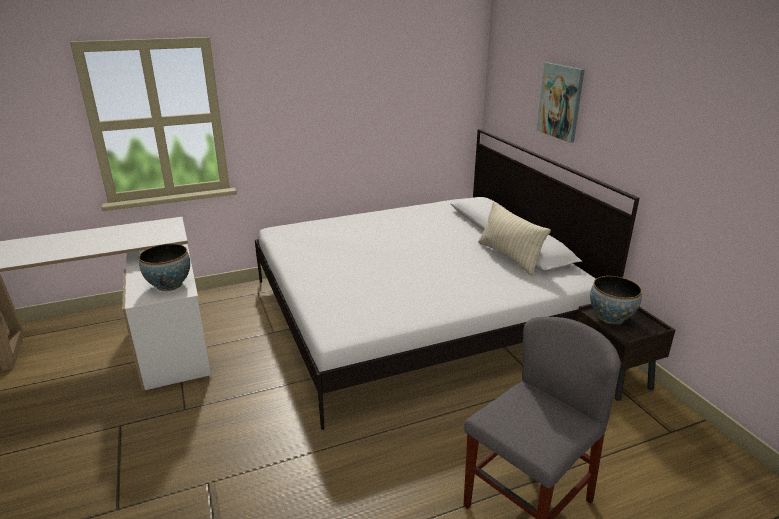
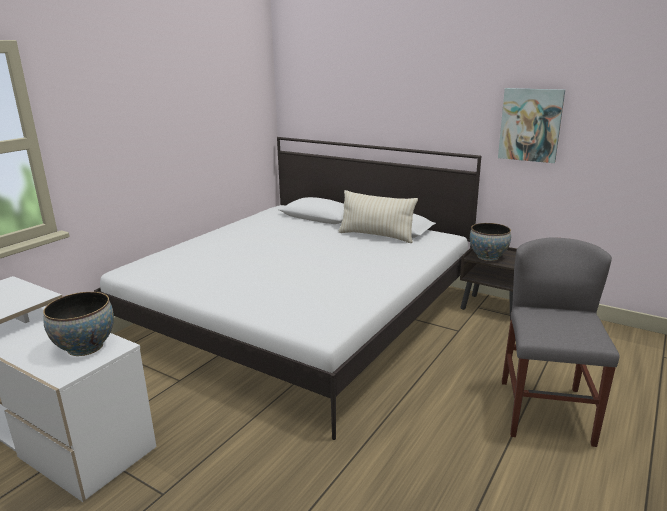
camera: 35 degrees left, 5 degrees down
(561, 101) = (377, 93): picture -> picture (530, 125)

